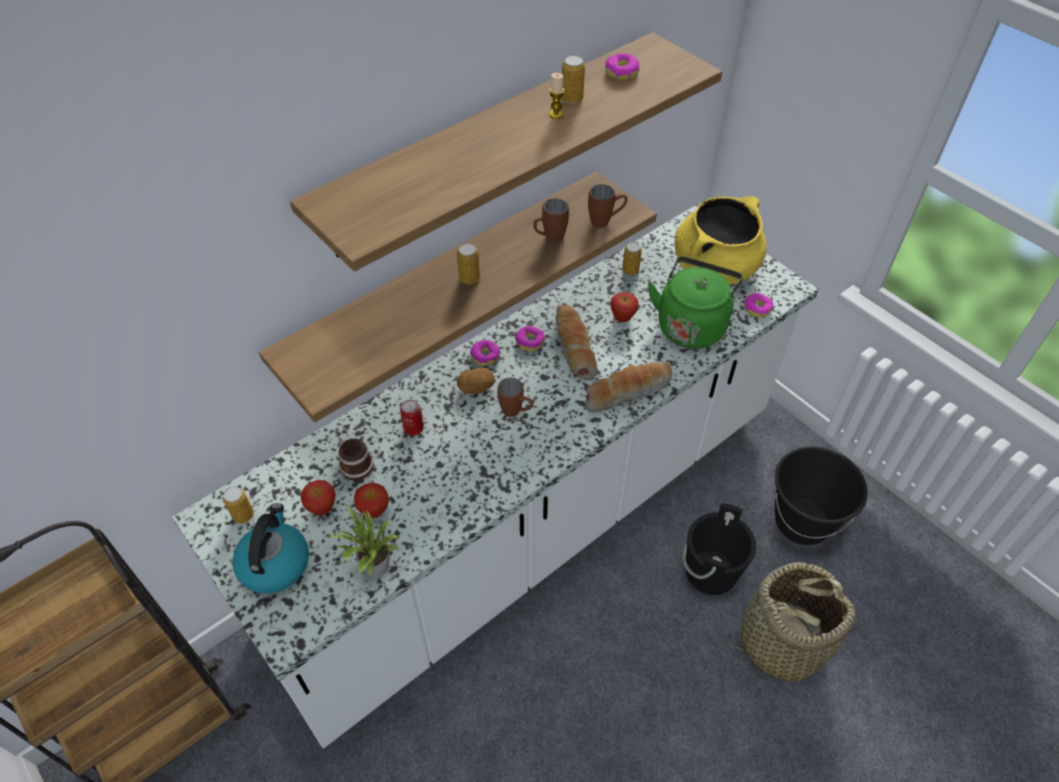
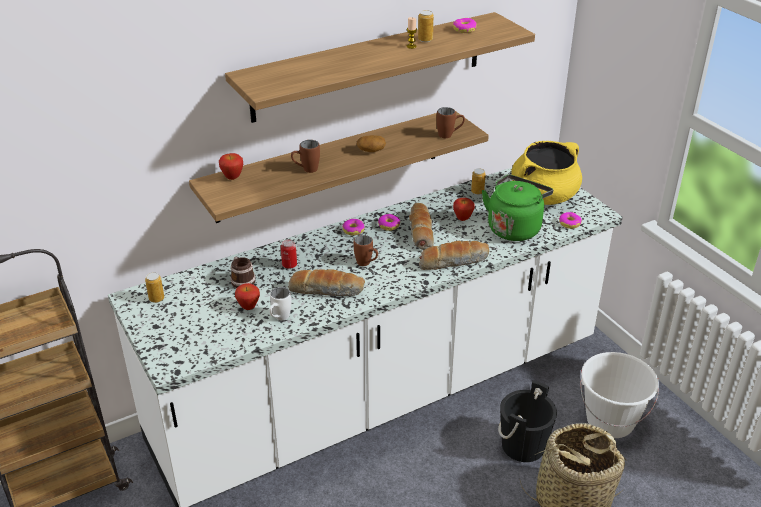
camera: 10 degrees right, 15 degrees down
(275, 563) = (171, 327): kettle -> none
(322, 509) = (212, 302): apple -> apple (232, 178)
(373, 568) = (239, 338): potted plant -> none
(421, 525) = (279, 319): none -> white mug
(469, 279) = (342, 156): can -> none
(473, 464) = (327, 289): none -> bread
(476, 387) = (341, 247): potato -> potato (371, 150)
(549, 238) = (406, 141): brown mug -> brown mug (306, 170)
(801, 521) = (610, 421): black bucket -> white bucket

